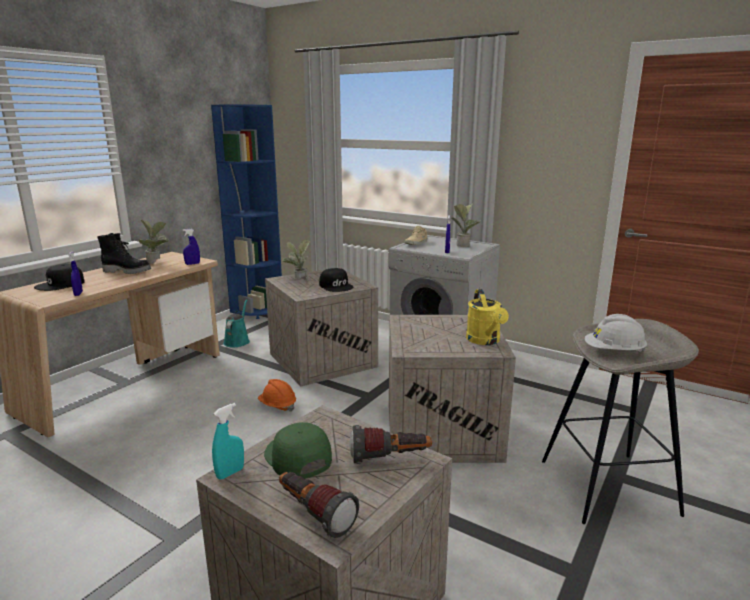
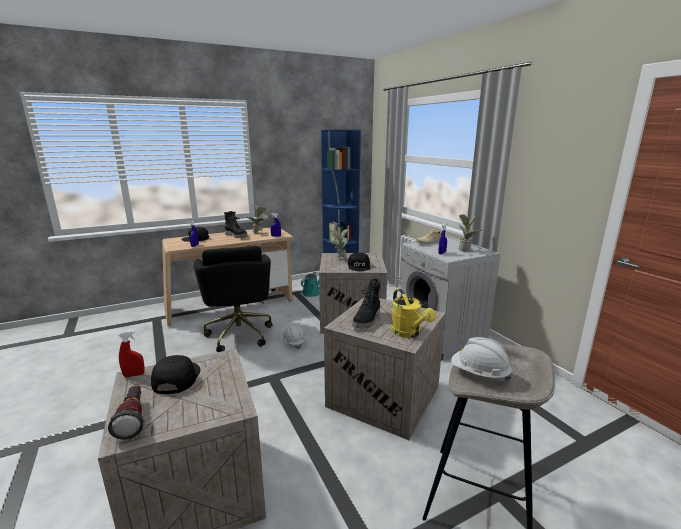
camera: 30 degrees right, 0 degrees up
(185, 416) = (239, 334): none -> black office chair
(230, 473) = (134, 375): turquoise spray bottle -> red spray bottle
(277, 406) = (294, 342): orange hard hat -> white hard hat
(296, 457) = (176, 378): green cap -> black cap
(390, 459) = (220, 400): flashlight -> none
(428, 339) = (367, 320): none -> black boot
(485, 341) = (409, 333): yellow watering can -> yellow watering can turned 45 degrees counterclockwise

